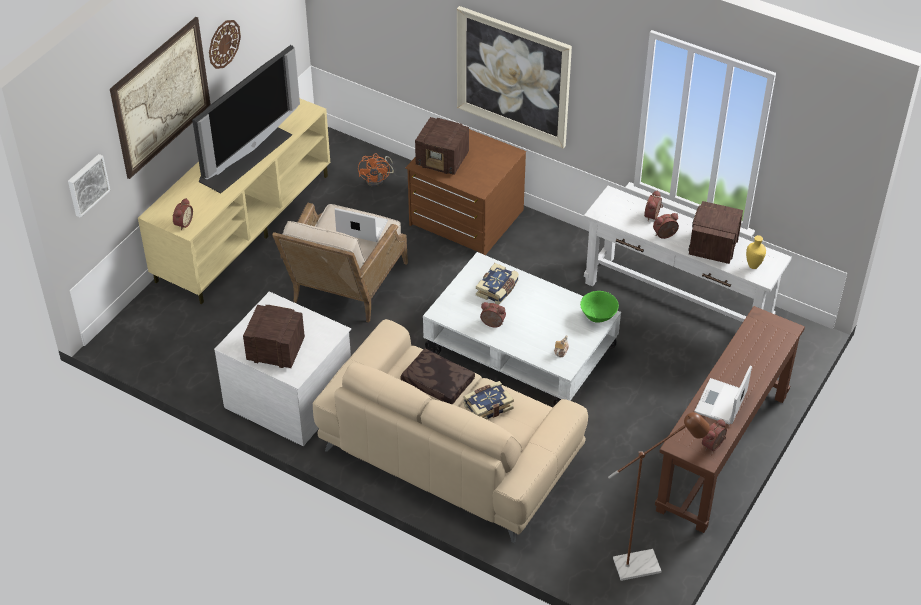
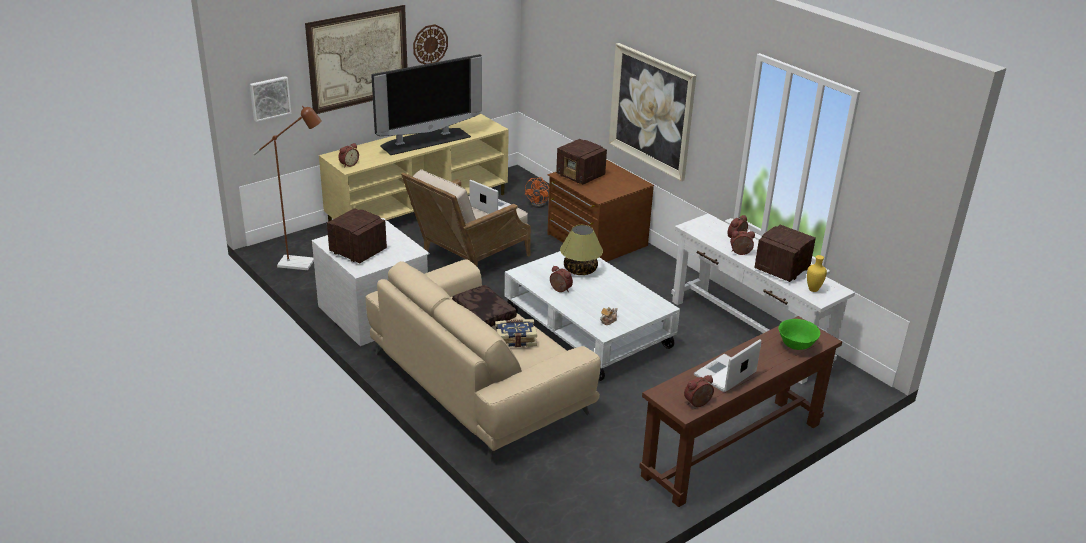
camera: 20 degrees right, 15 degrees down
(498, 289) = (580, 270): book -> table lamp
(598, 317) = (657, 307): green bowl -> green bowl (796, 346)
(645, 563) = (605, 514): brown floor lamp -> brown floor lamp (302, 264)

